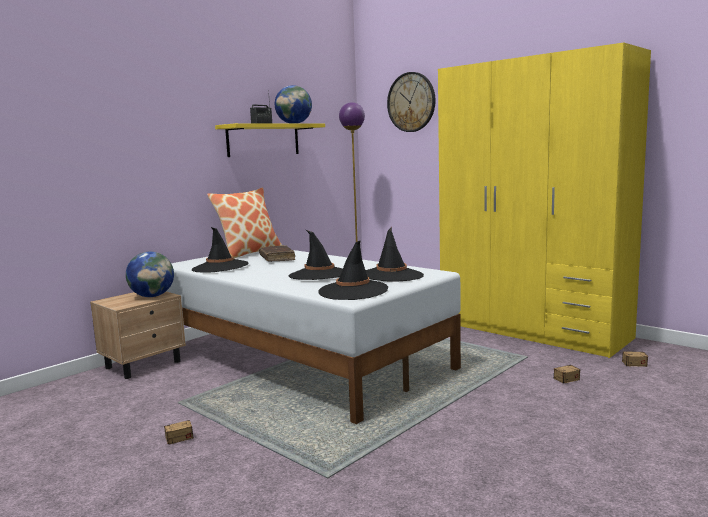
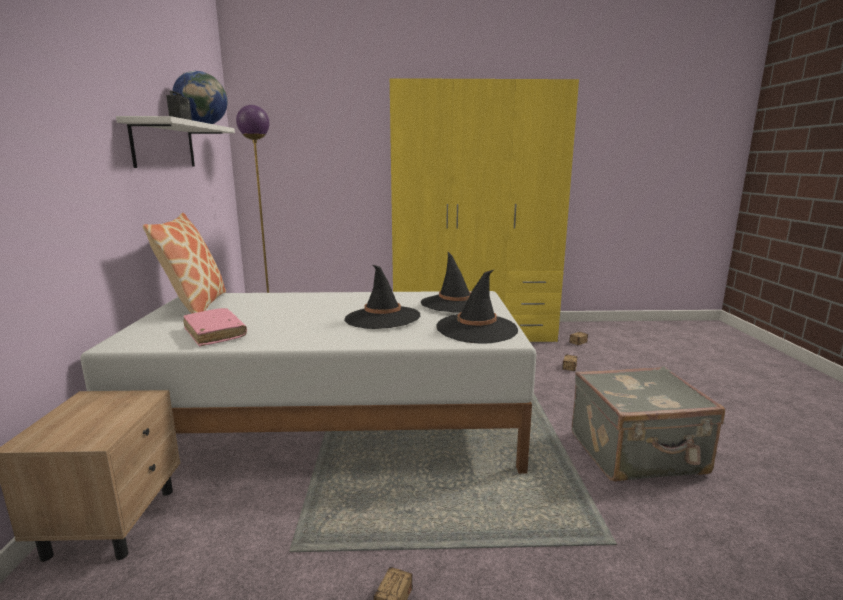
camera: 45 degrees left, 5 degrees up
(152, 296) = (119, 405): globe -> none
(220, 267) = (215, 333): black hat -> pink book
(263, 140) = (164, 145): yellow shelf -> white shelf
(277, 258) = (262, 307): brown book -> none
(411, 102) = (311, 112): wall clock -> none
(470, 451) = (638, 454): none -> grey suitcase

